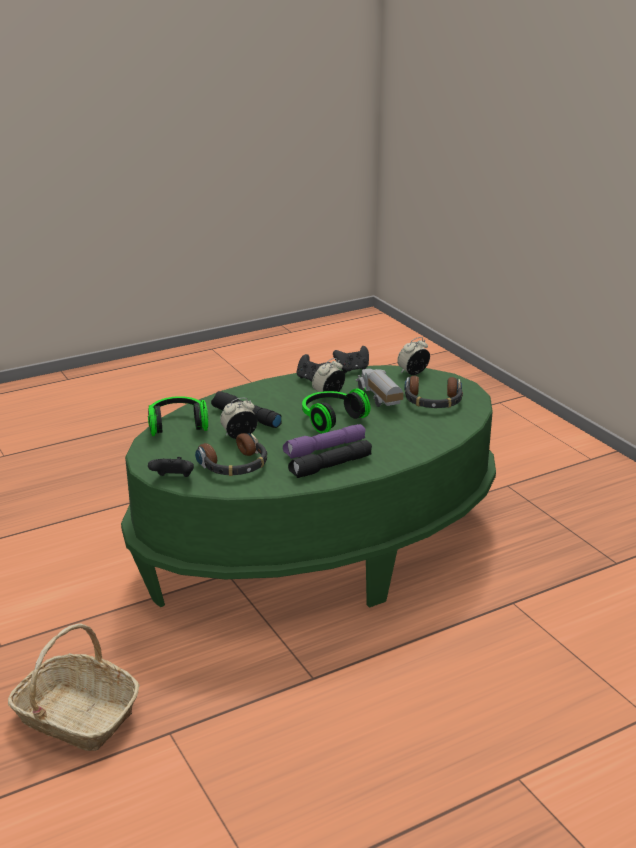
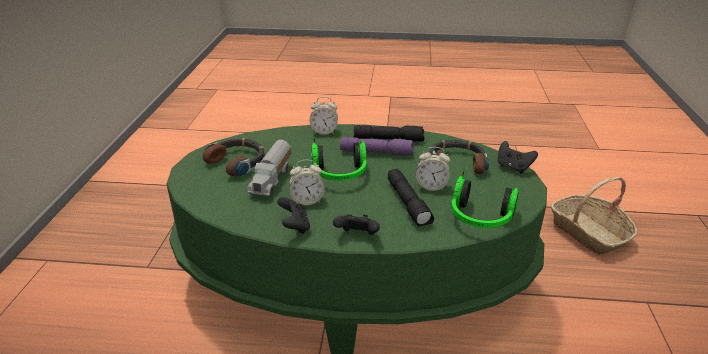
camera: 145 degrees left, 5 degrees up
(352, 369) = (239, 224): black game controller -> black game controller (357, 236)
(413, 372) = (197, 196): alarm clock -> alarm clock (324, 132)

